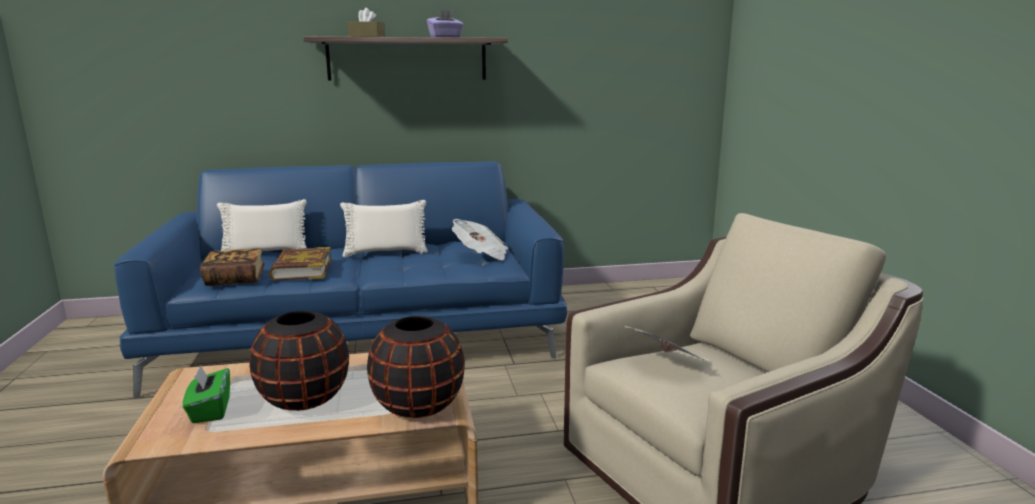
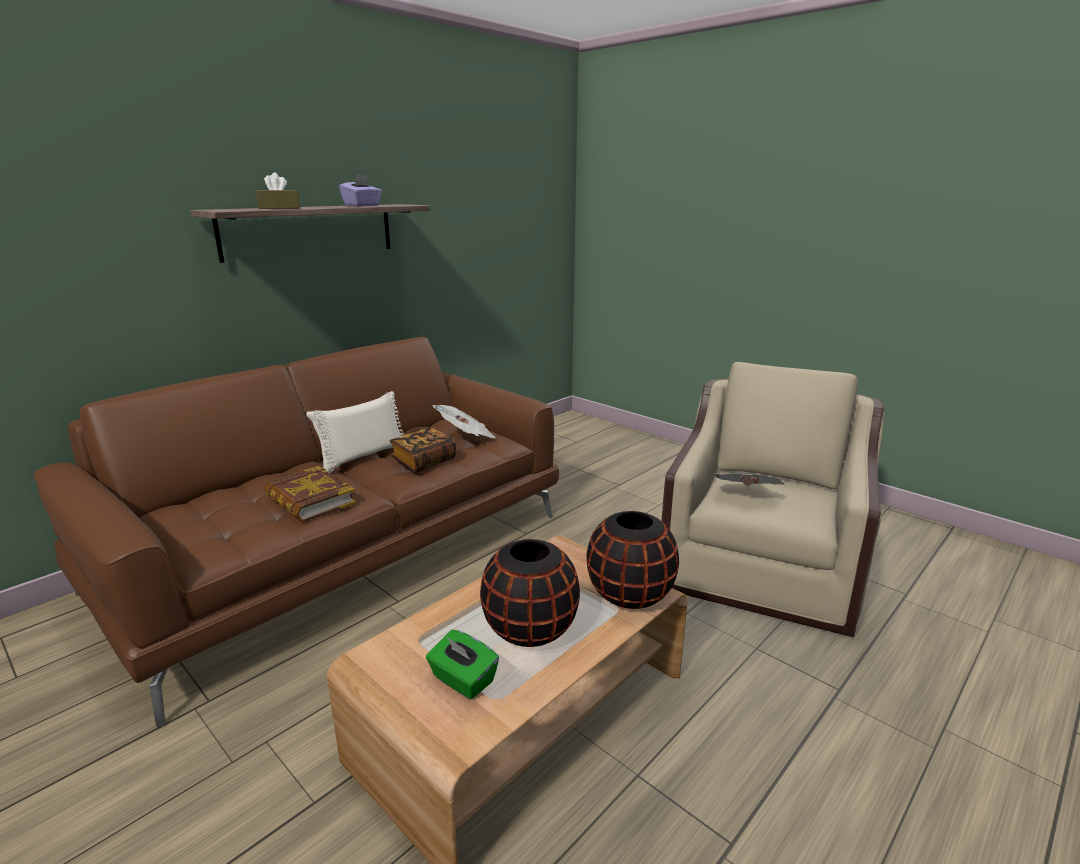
camera: 35 degrees left, 5 degrees up
(235, 279) = (248, 534): book -> book (423, 461)
(266, 253) = (221, 493): white pillow -> none
(365, 333) = (344, 551): blue sofa -> brown sofa

